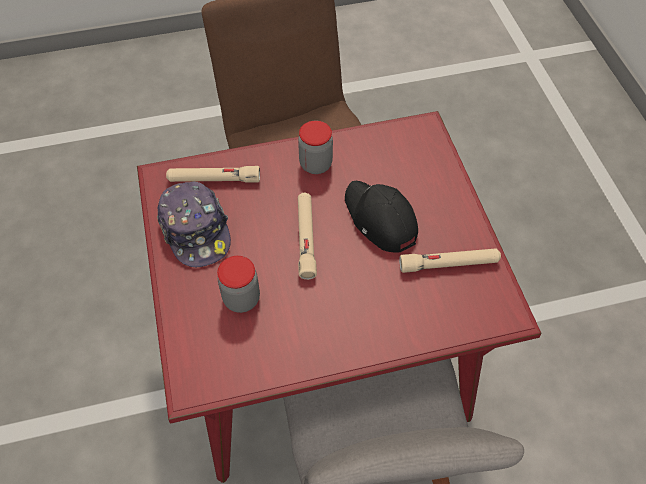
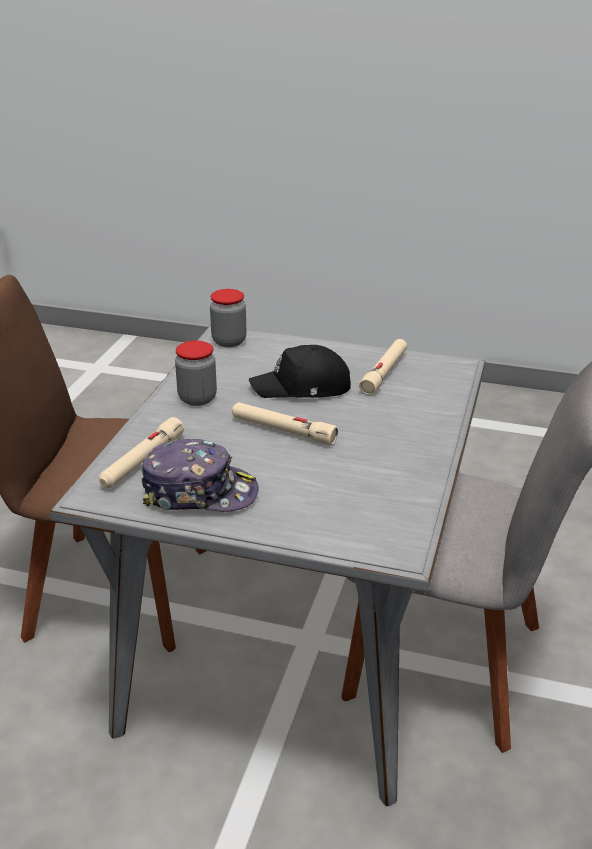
camera: 60 degrees left, 25 degrees down
(241, 299) = (319, 489): jar -> jar (229, 341)
(324, 352) = (296, 643): red dining table -> grey dining table

